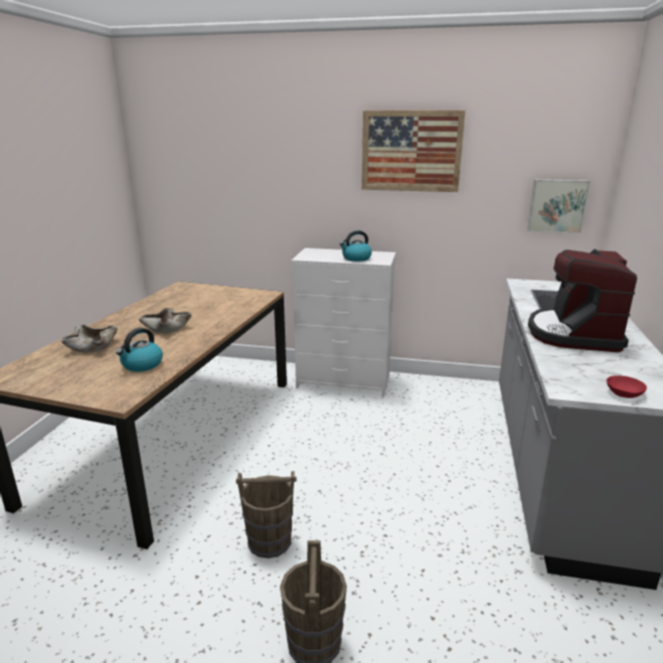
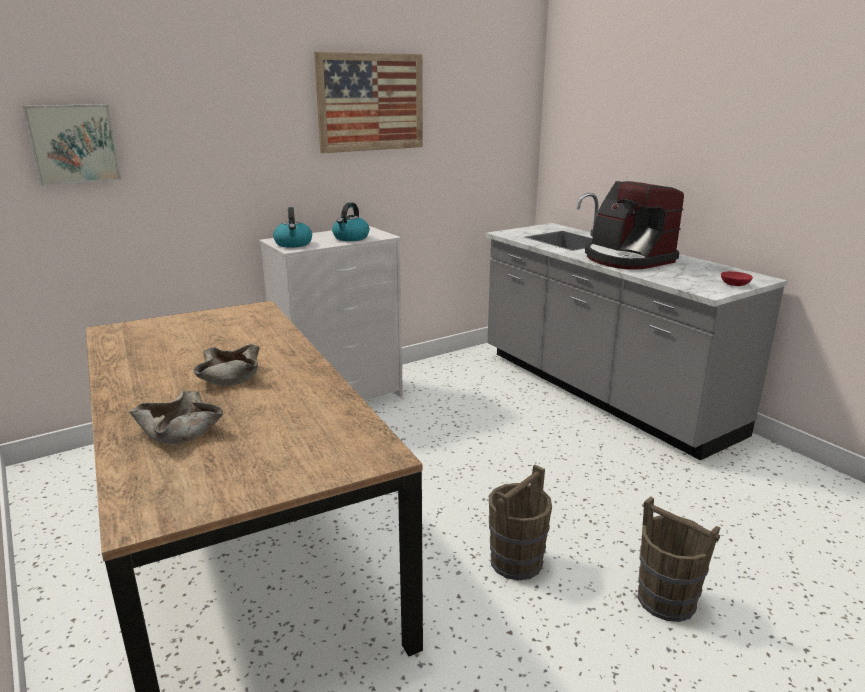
camera: 45 degrees left, 0 degrees up
(142, 365) = (310, 419): kettle -> kettle (293, 244)
(557, 205) = (503, 153): picture -> picture (73, 144)

